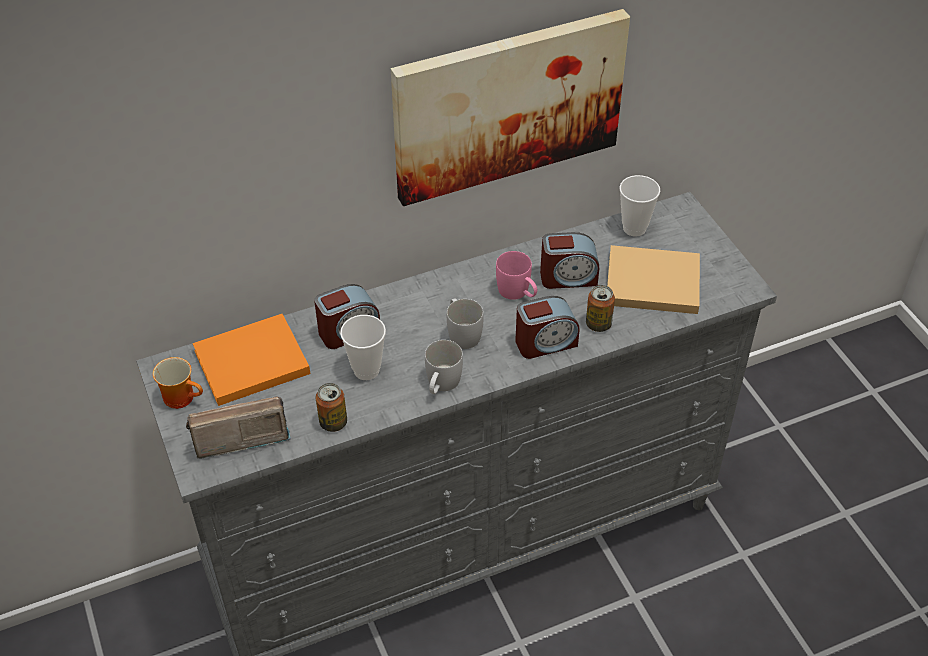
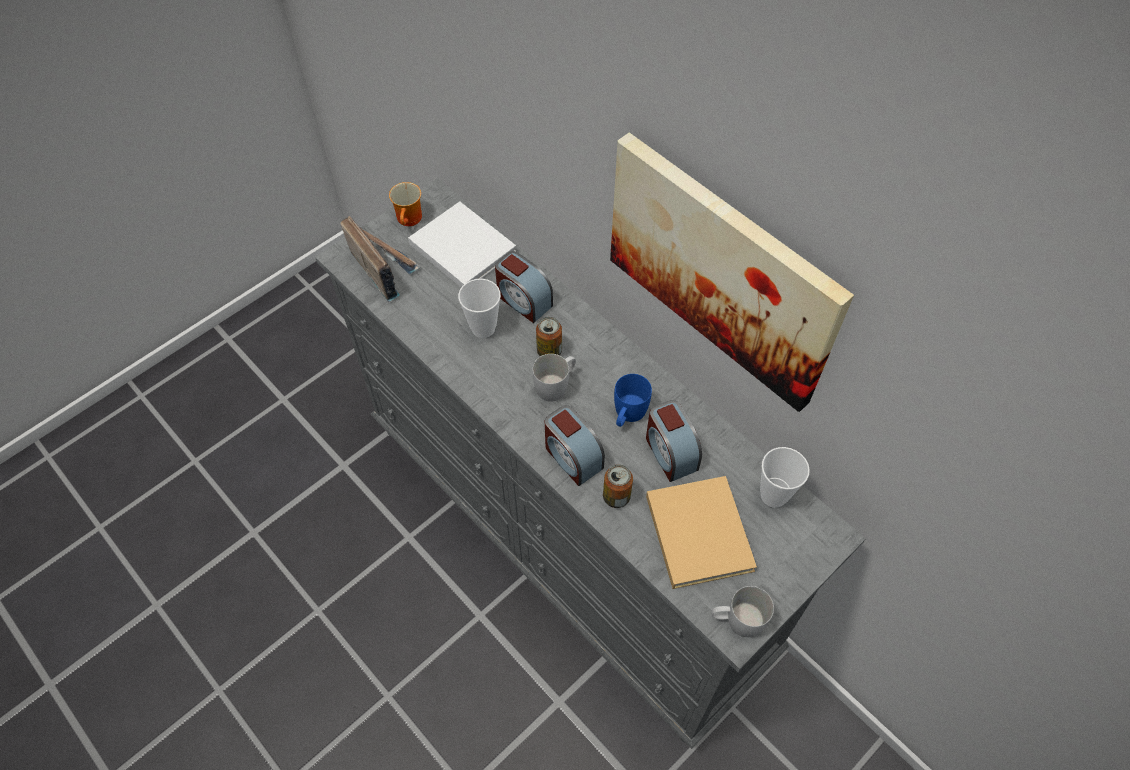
camera: 70 degrees right, 10 degrees up
(248, 363) = (460, 246): orange book -> white book
(333, 422) = (417, 325): can -> can (549, 351)
(441, 385) = (487, 388): white mug -> white mug (737, 620)
(517, 293) = (627, 415): pink mug -> blue mug

